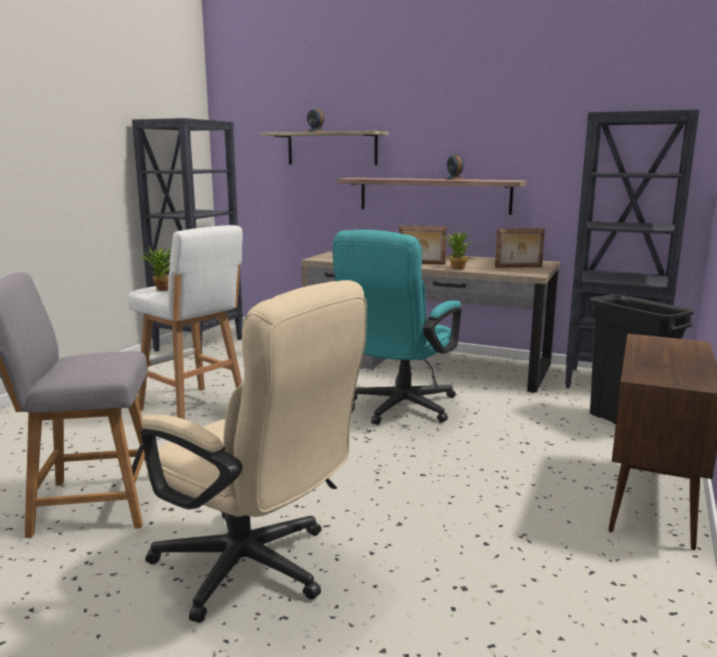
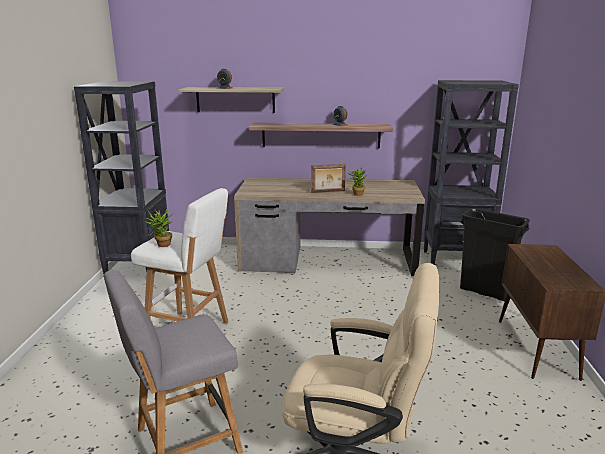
camera: 20 degrees left, 5 degrees up
(397, 409) = (339, 306): turquoise office chair -> none
(518, 267) = (396, 189): picture frame -> none

